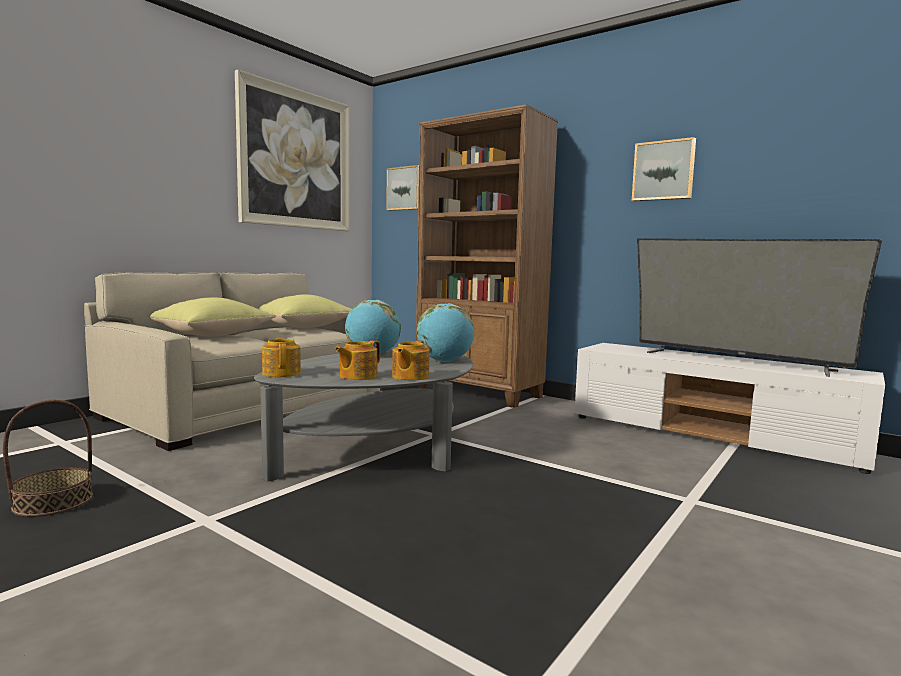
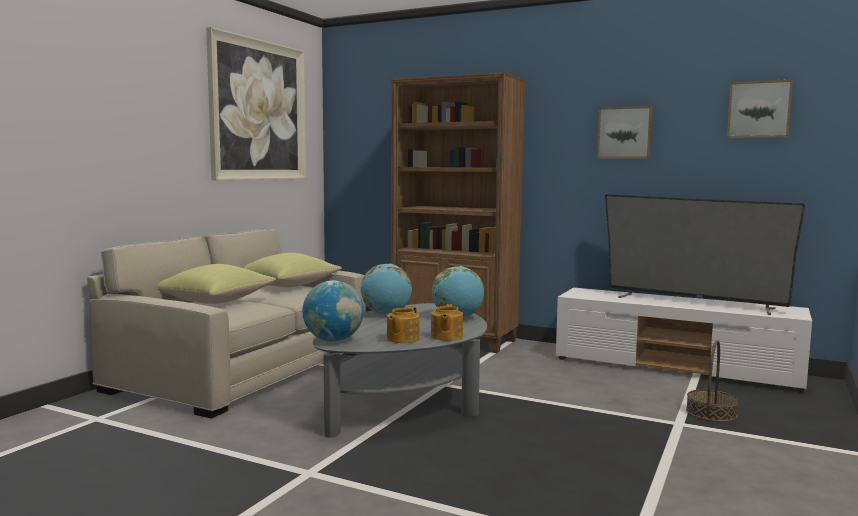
camera: 10 degrees left, 0 degrees up
(53, 501) = (158, 470): basket -> basket (711, 413)
(282, 373) = (333, 340): teapot -> globe
(405, 188) = (362, 134): picture -> picture (759, 109)

